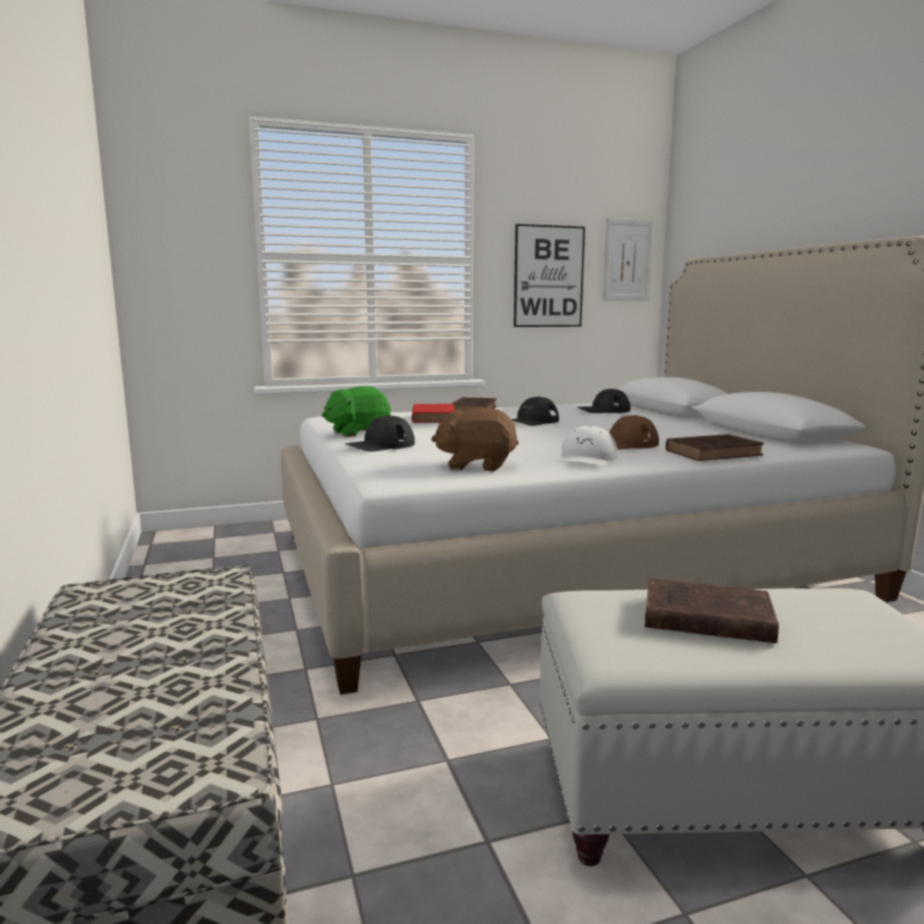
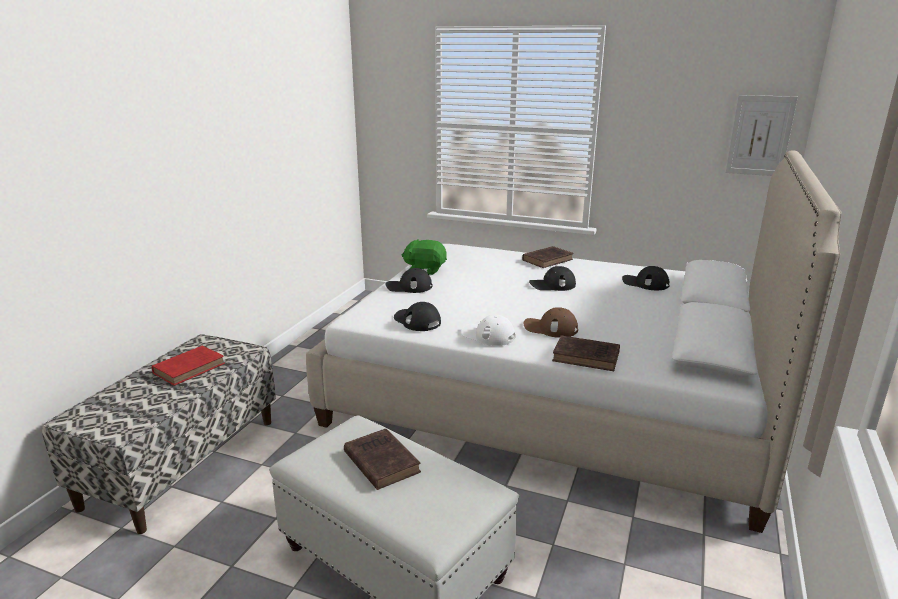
camera: 40 degrees right, 10 degrees up
(433, 417) = (494, 265): red book -> red book (191, 368)
(476, 465) = (417, 321): brown plush toy -> black cap
(548, 276) = (668, 148): picture -> none
(586, 459) = (488, 335): white cap -> white cap turned 60 degrees clockwise

